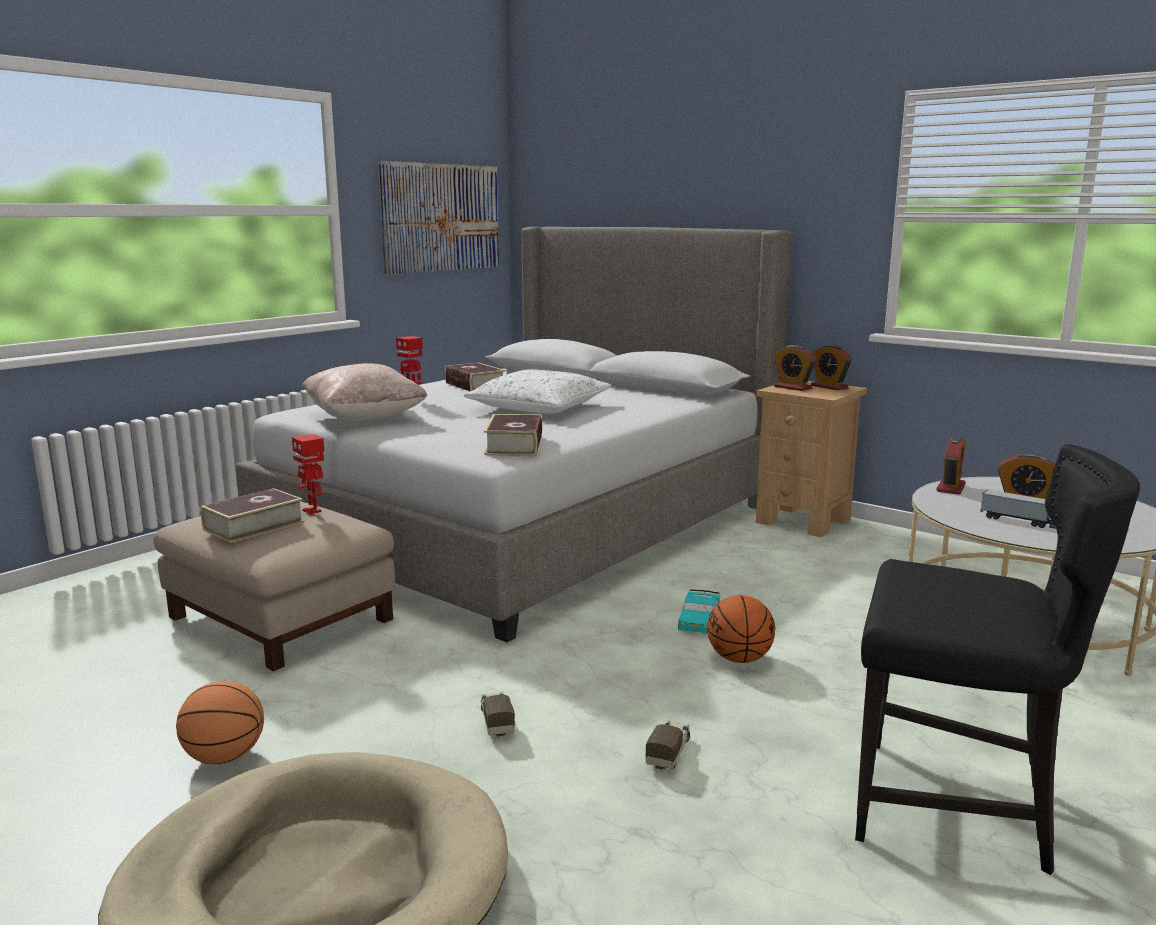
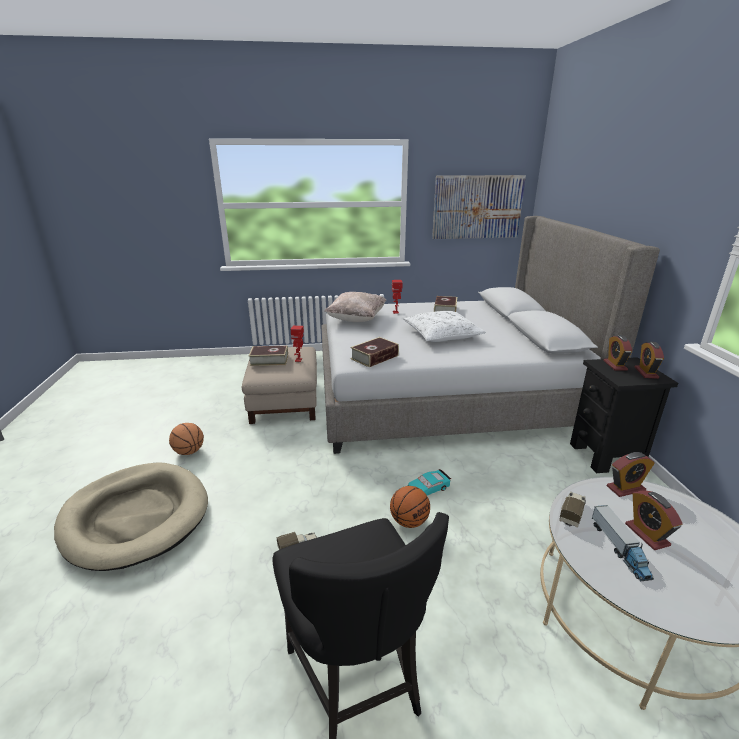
camera: 45 degrees right, 10 degrees up
(496, 721) = (271, 489): toy truck -> toy truck (572, 513)
(803, 521) = (604, 456): beige nightstand -> black nightstand

